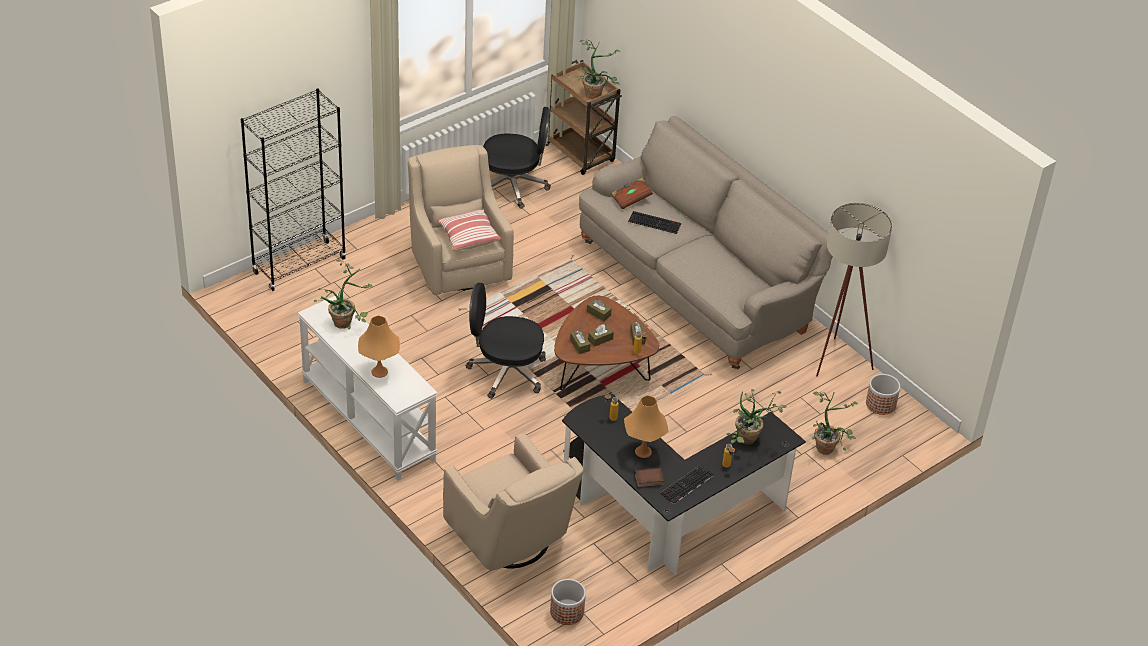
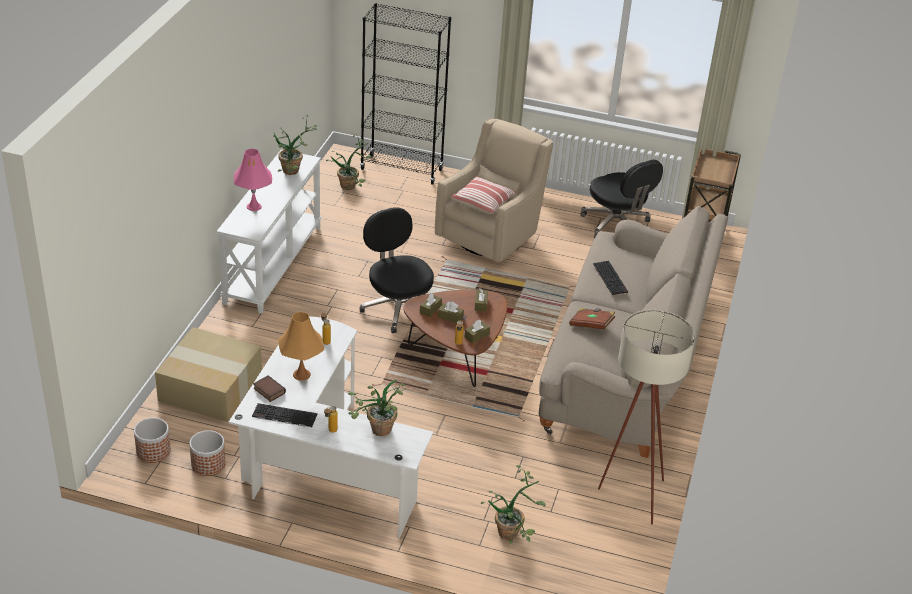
camera: 55 degrees right, 5 degrees down
(379, 371) = (254, 206): orange table lamp -> pink table lamp
(511, 541) = (209, 388): beige armchair -> cardboard box
(595, 92) = (714, 178): potted plant -> potted plant (352, 186)
(631, 199) = (623, 255): brown book -> brown book (591, 325)
(667, 516) = (319, 465): black desk -> white desk
(880, 404) = (610, 549): planter -> planter (208, 464)

